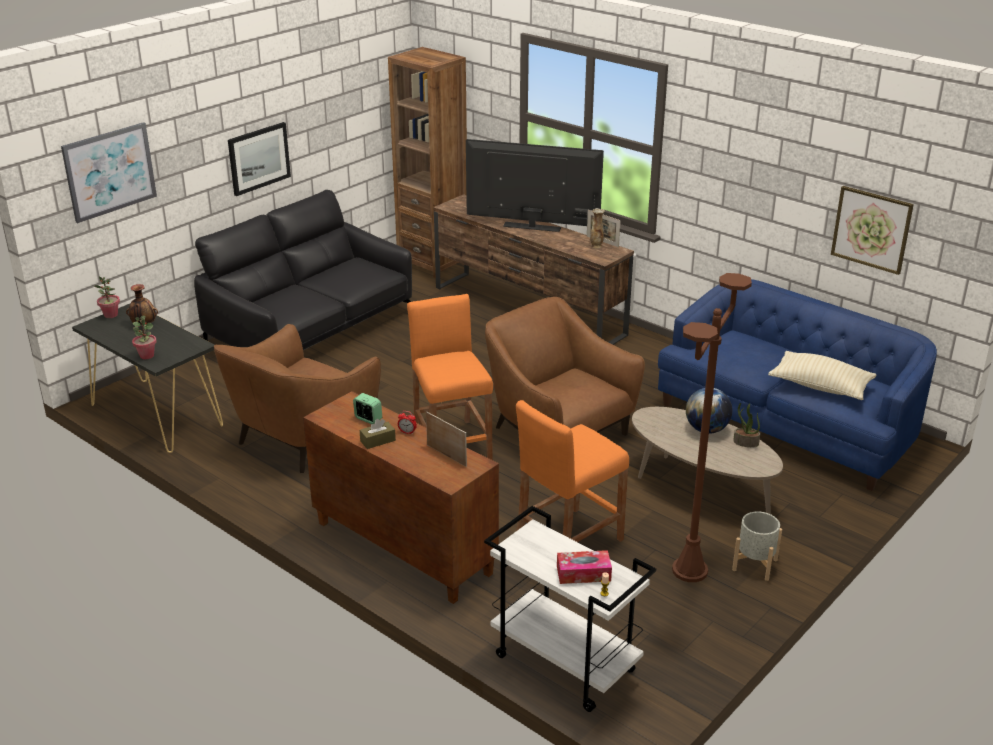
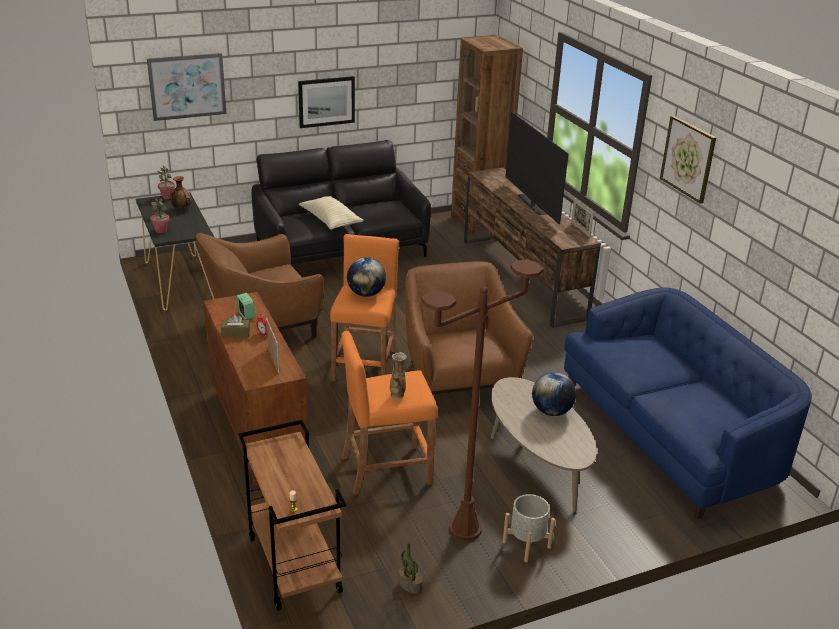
camera: 25 degrees right, 0 degrees up
(453, 363) = (366, 294): none -> globe
(532, 227) = (532, 204): television -> television turned 150 degrees counterclockwise
(563, 663) = (293, 564): white cart -> brown cart
(583, 573) = (293, 488): tissue box -> none
(596, 246) = (571, 231): vase -> vase (397, 395)
(745, 443) = (576, 433): potted plant -> potted plant (409, 585)
(820, 386) = (682, 405): beige pillow -> beige pillow (330, 221)
(871, 229) = (782, 266): picture -> picture (688, 158)

